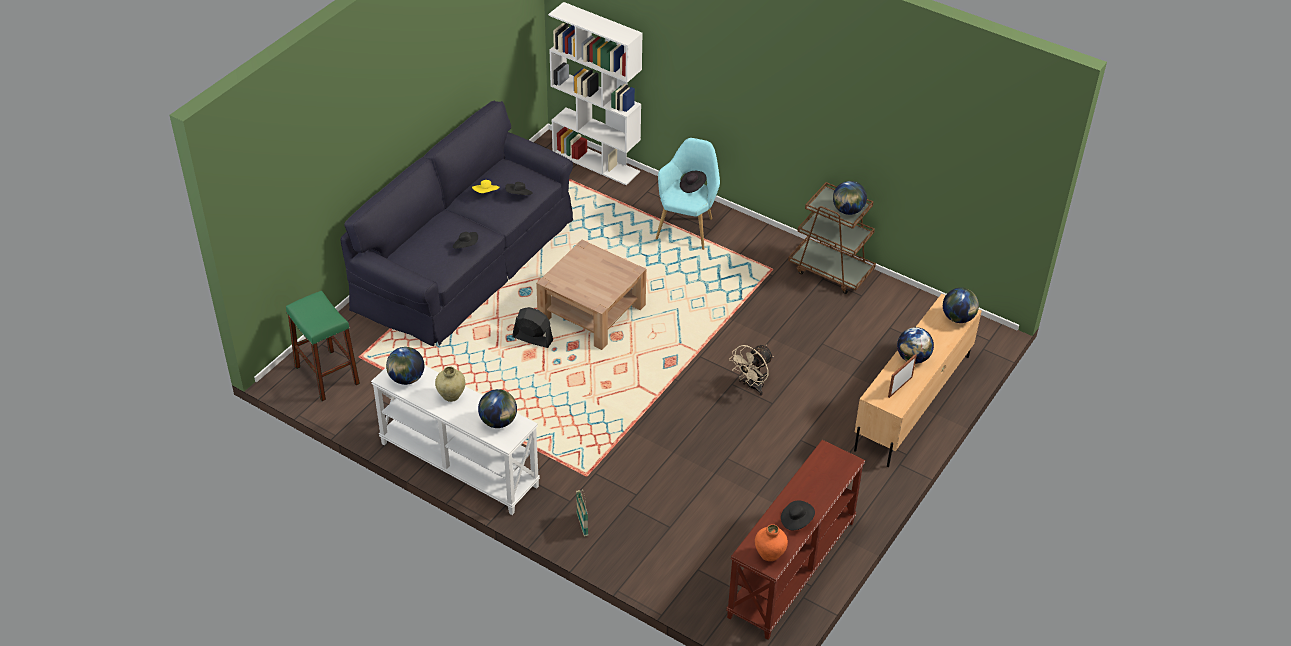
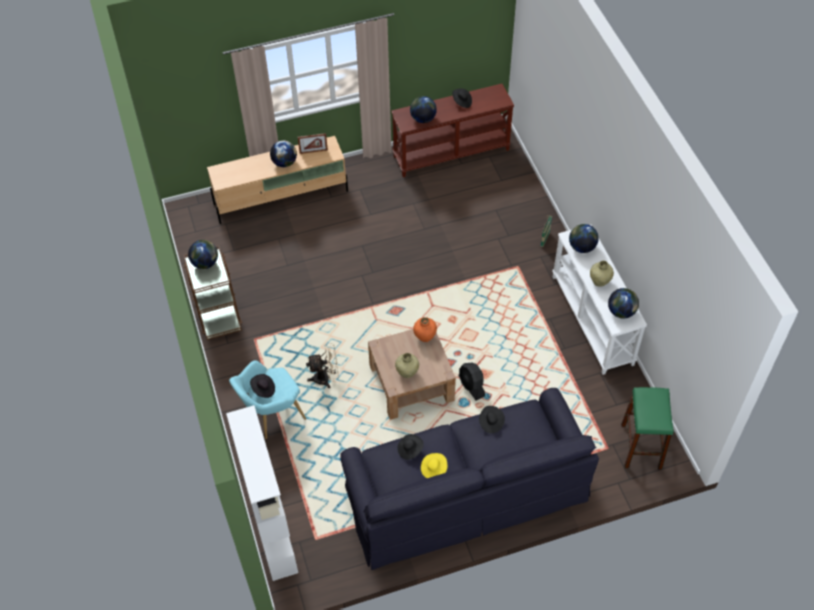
camera: 140 degrees left, 10 degrees up
(584, 263) = (407, 373): none -> beige vase
(751, 386) = (362, 263): beige fan -> beige fan (326, 378)
(769, 555) = (493, 94): orange vase -> orange vase (425, 337)
(958, 318) = (226, 170): globe -> globe (423, 119)

